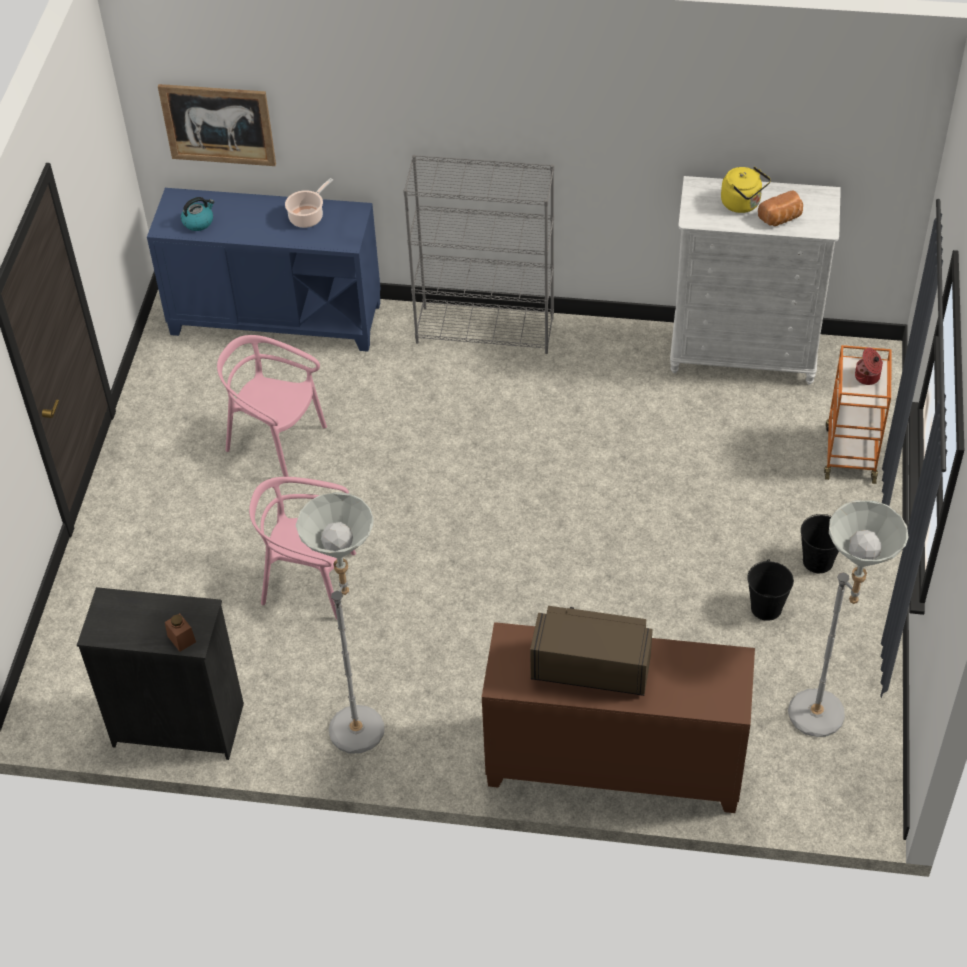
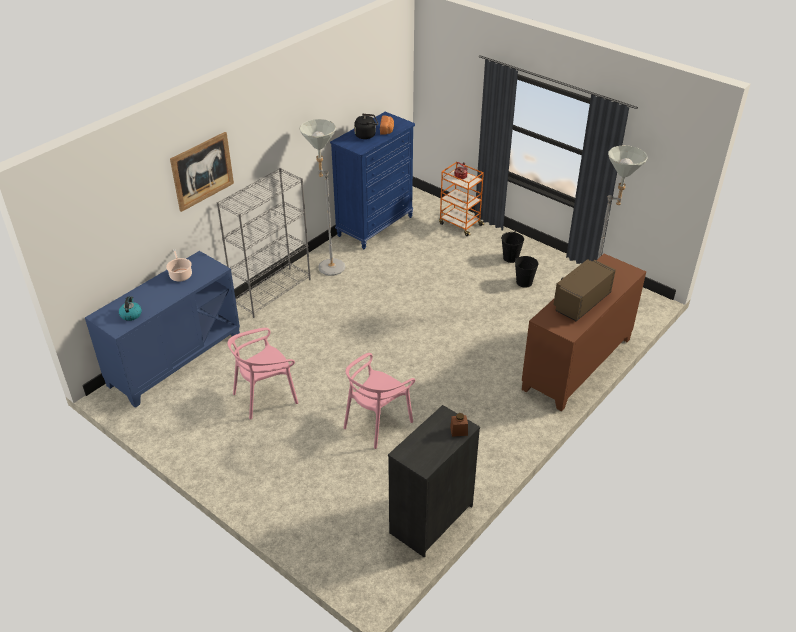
camera: 60 degrees left, 10 degrees down
(218, 124) = (108, 248): picture -> picture (202, 171)
(360, 720) = (486, 441): grey floor lamp -> grey floor lamp (328, 265)
(743, 204) = (366, 135): yellow kettle -> black kettle
(743, 354) = (375, 226): white dresser -> blue dresser

